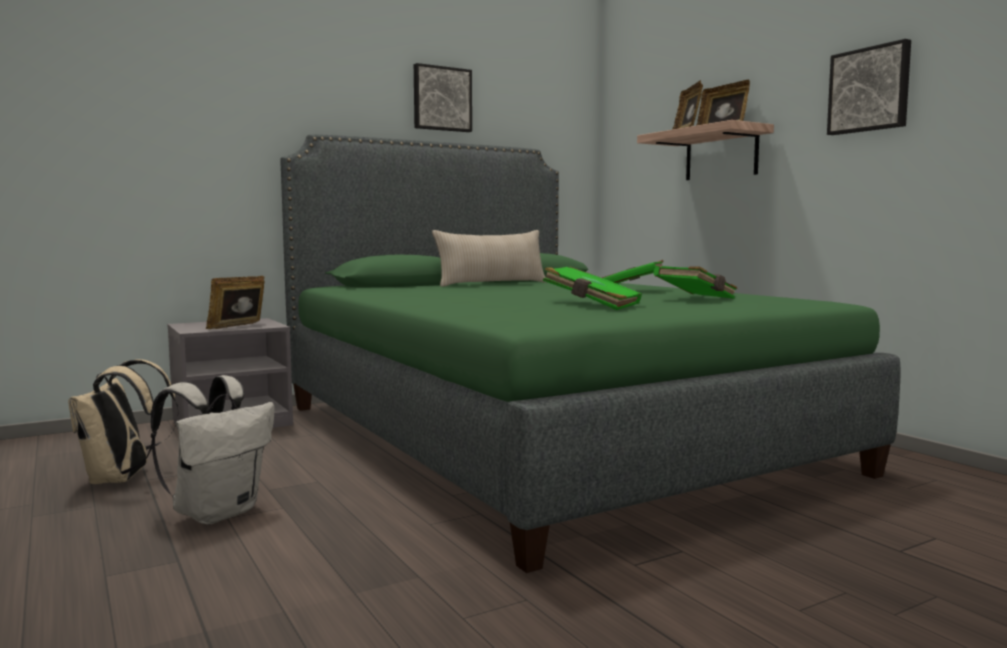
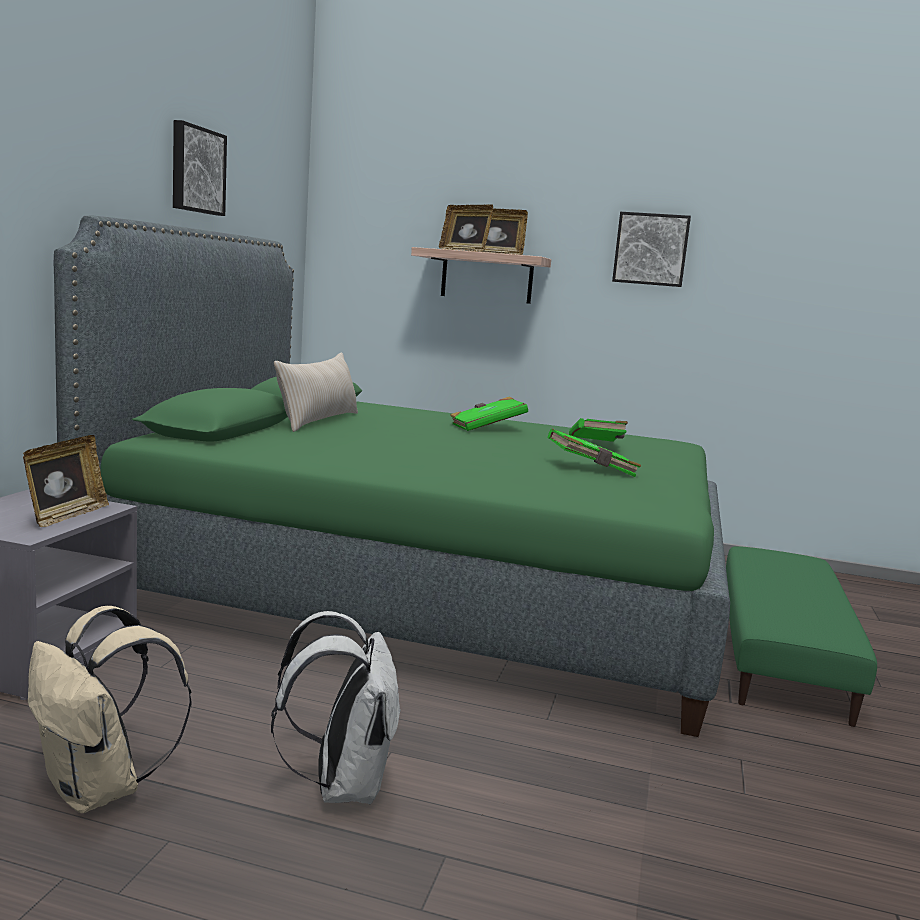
camera: 45 degrees left, 5 degrees up
(238, 326) = (66, 516): picture frame -> picture frame turned 150 degrees counterclockwise
(815, 551) = (779, 652): none -> green ottoman

